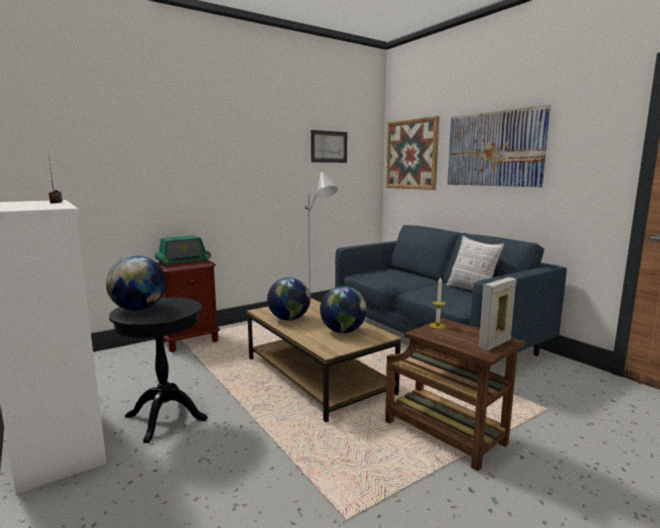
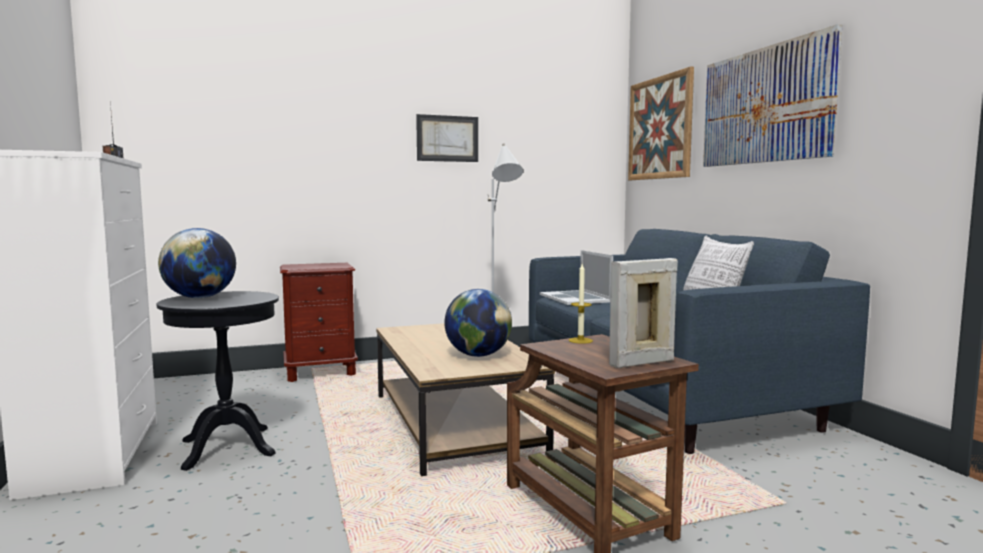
camera: 15 degrees right, 5 degrees down
(183, 261) = (317, 265): radio -> none
(289, 319) = (420, 339): globe -> none
(329, 146) = (537, 120): picture -> picture (447, 138)
(372, 276) = (575, 298): none -> laptop

